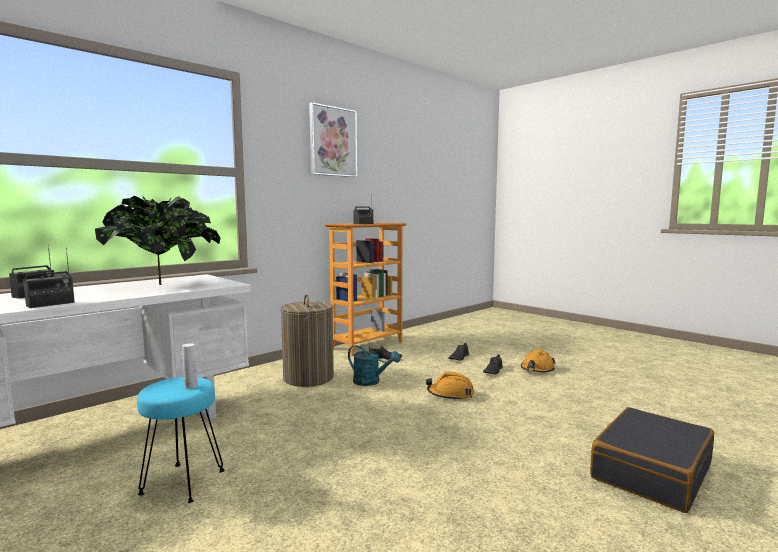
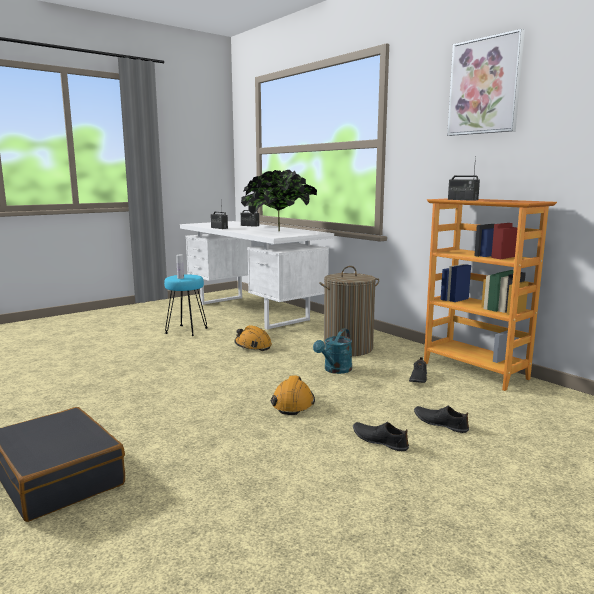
camera: 95 degrees right, 5 degrees up
(537, 369) = (394, 482): orange hard hat -> orange hard hat (253, 346)

